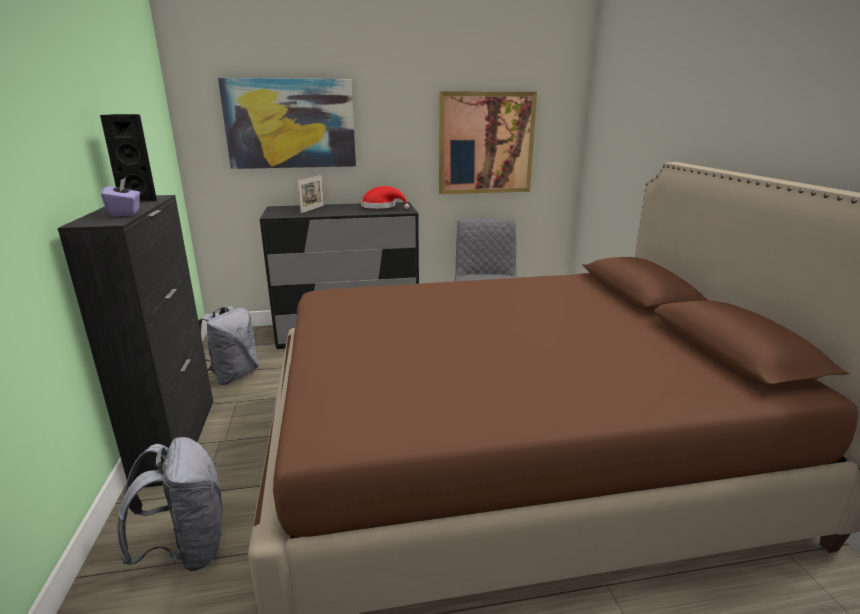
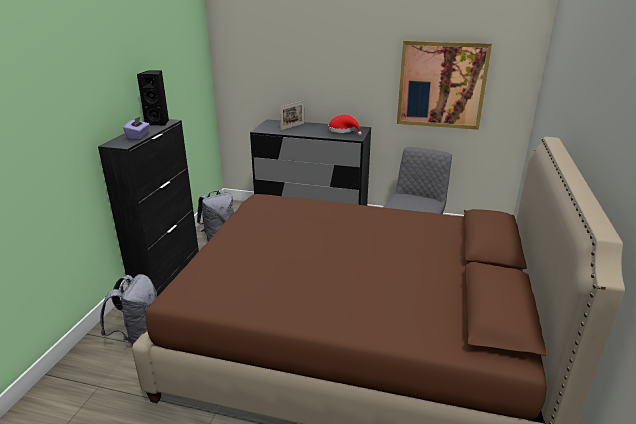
camera: 25 degrees right, 5 degrees up
(290, 124) = (287, 61): picture -> none

